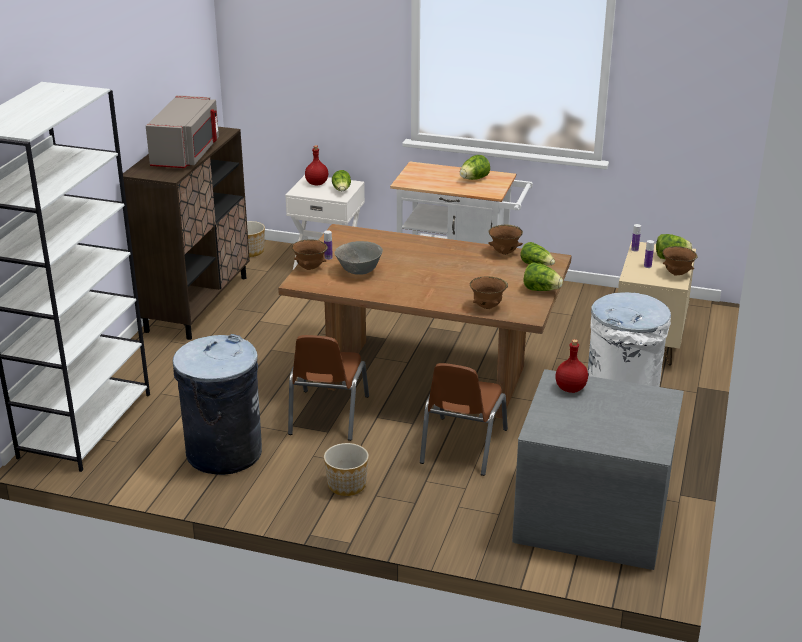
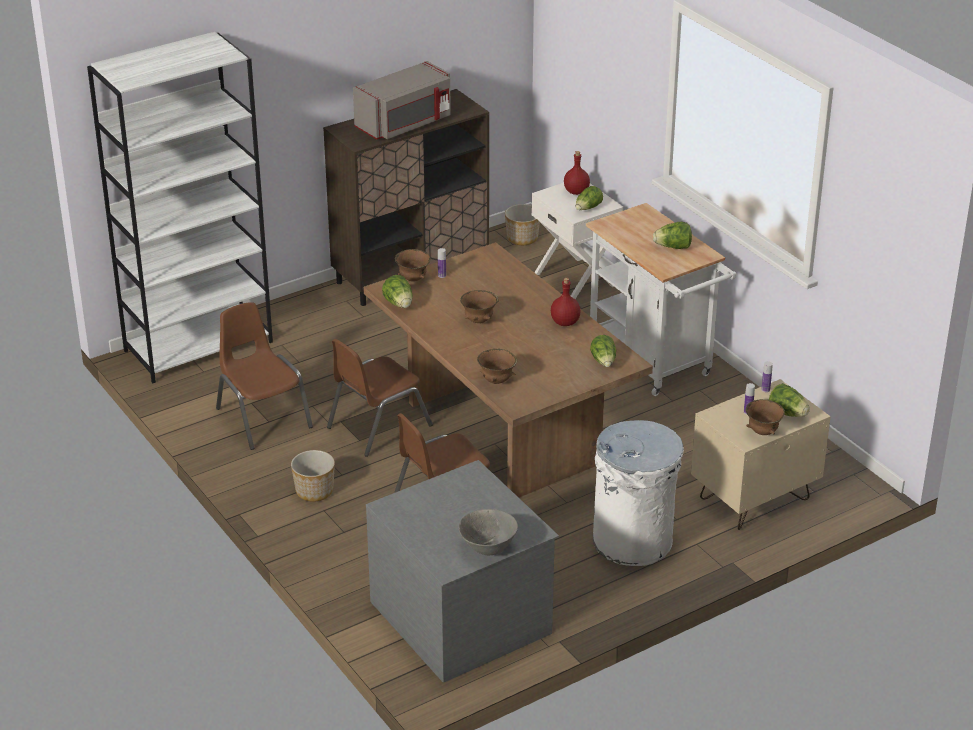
camera: 40 degrees right, 5 degrees up
(223, 452) = (263, 418): grey trash can -> brown chair
(359, 272) = (446, 300): grey bowl -> grey bowl (488, 548)
(505, 252) = (596, 336): brown bowl -> brown bowl (479, 321)
(541, 290) = (567, 387): lettuce -> lettuce (399, 304)
(571, 389) = (470, 486): red bottle -> red bottle (565, 323)

